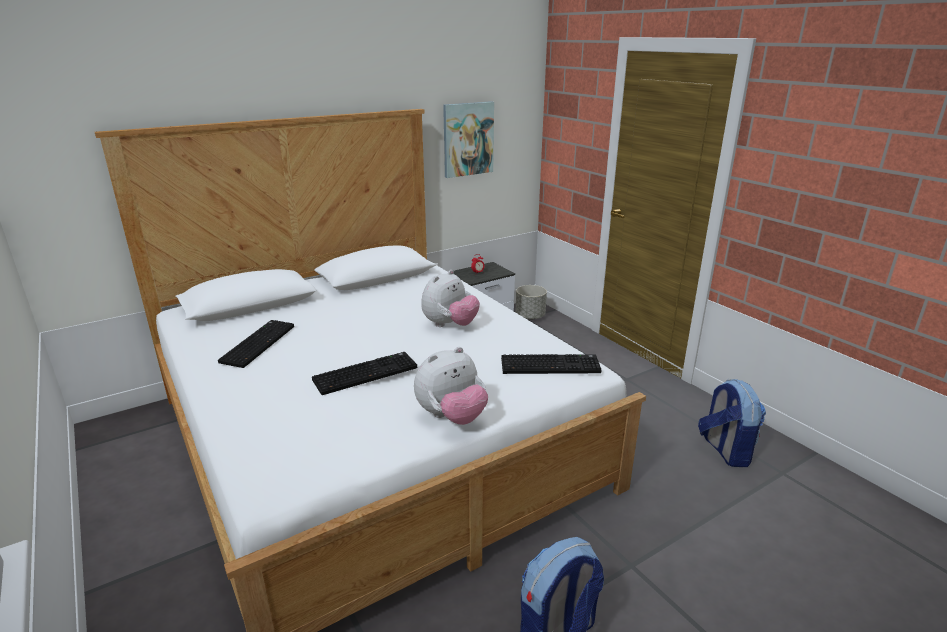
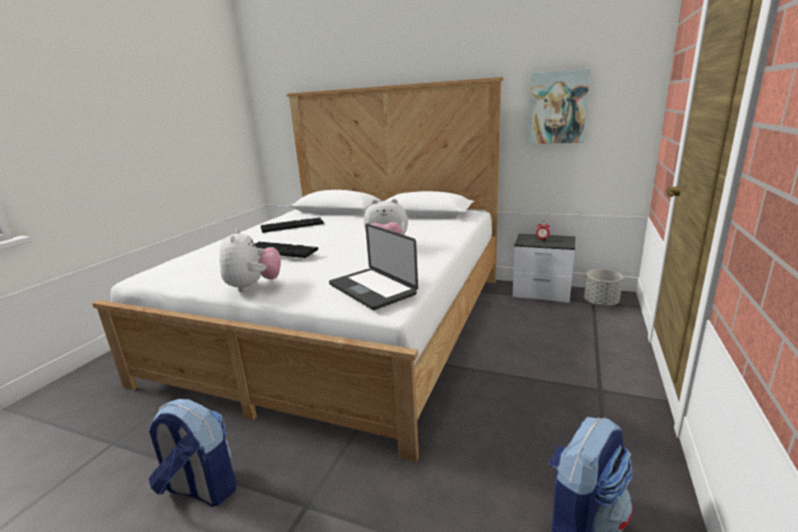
camera: 55 degrees right, 5 degrees down
(451, 417) = (253, 286): plush toy -> plush toy turned 120 degrees counterclockwise
(551, 365) = (372, 289): keyboard -> laptop

